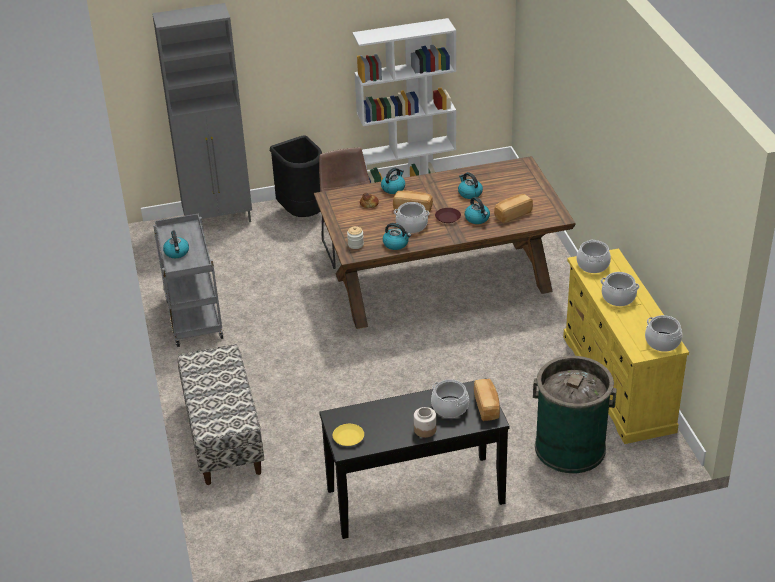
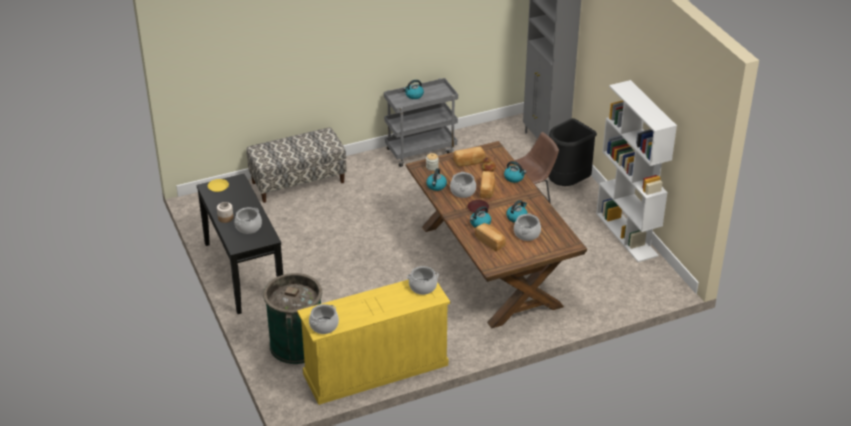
camera: 80 degrees right, 0 degrees up
(487, 406) = (249, 243): bread -> bread (469, 162)
(618, 297) = (379, 301): cooking pot -> cooking pot (526, 234)

